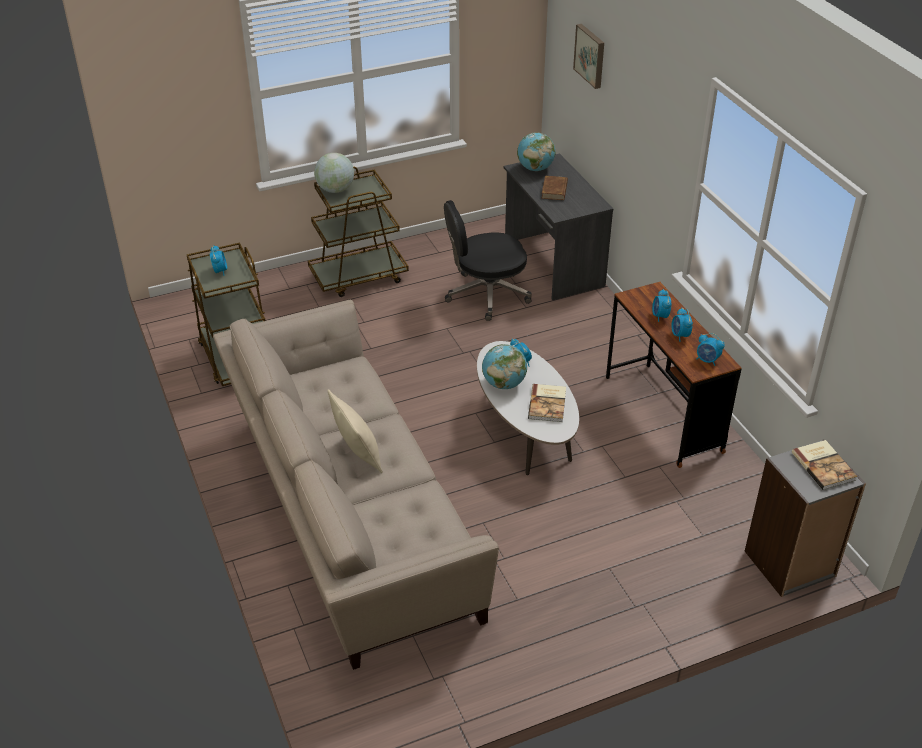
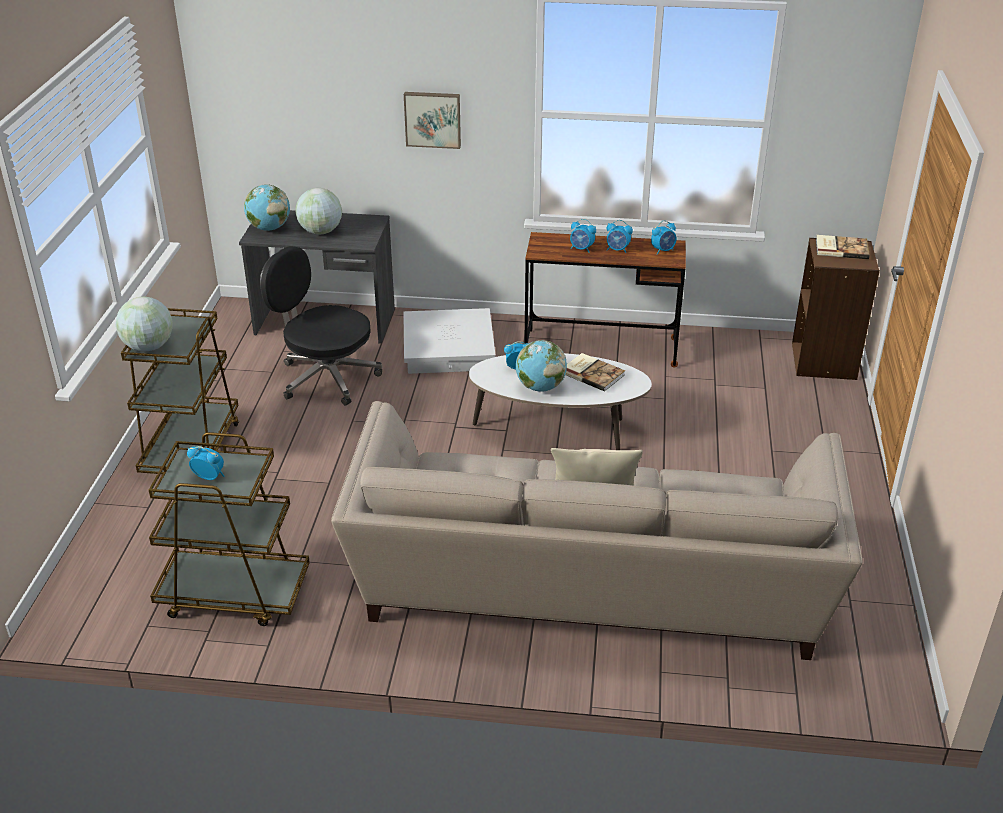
camera: 60 degrees left, 5 degrees down
(486, 294) = (326, 377): black office chair -> black office chair turned 105 degrees clockwise
(554, 190) = (320, 231): brown book -> globe
(578, 334) = (448, 349): none -> white storage box
(591, 55) = (297, 67): picture -> picture (433, 119)
(790, 564) = (824, 361): grey bookcase -> brown bookcase

